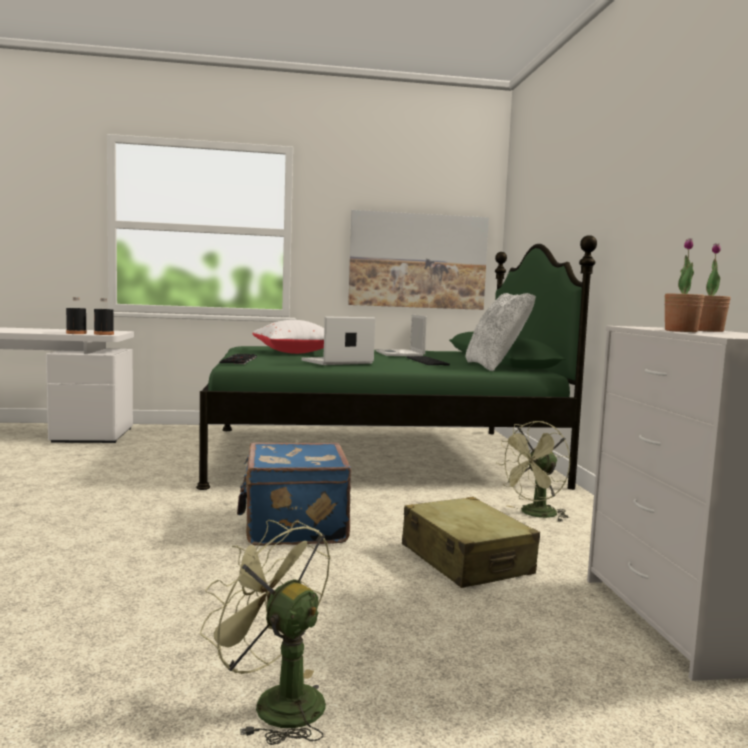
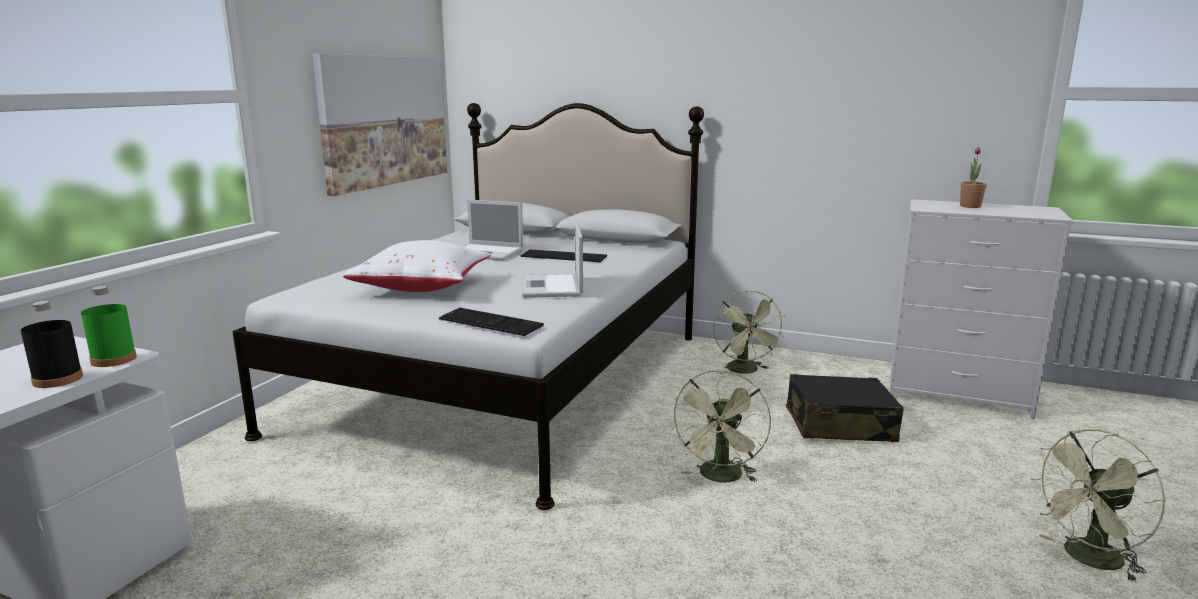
camera: 60 degrees left, 10 degrees up
(104, 334) = (113, 359): black bottle -> green bottle
(293, 526) = (720, 478): blue suitcase -> green fan
(376, 456) = (505, 381): green bed -> white bed
(466, 560) = (839, 425): beige suitcase -> black suitcase
(495, 367) = (623, 246): white pillow -> none
(681, 331) = (995, 213): potted plant -> none

